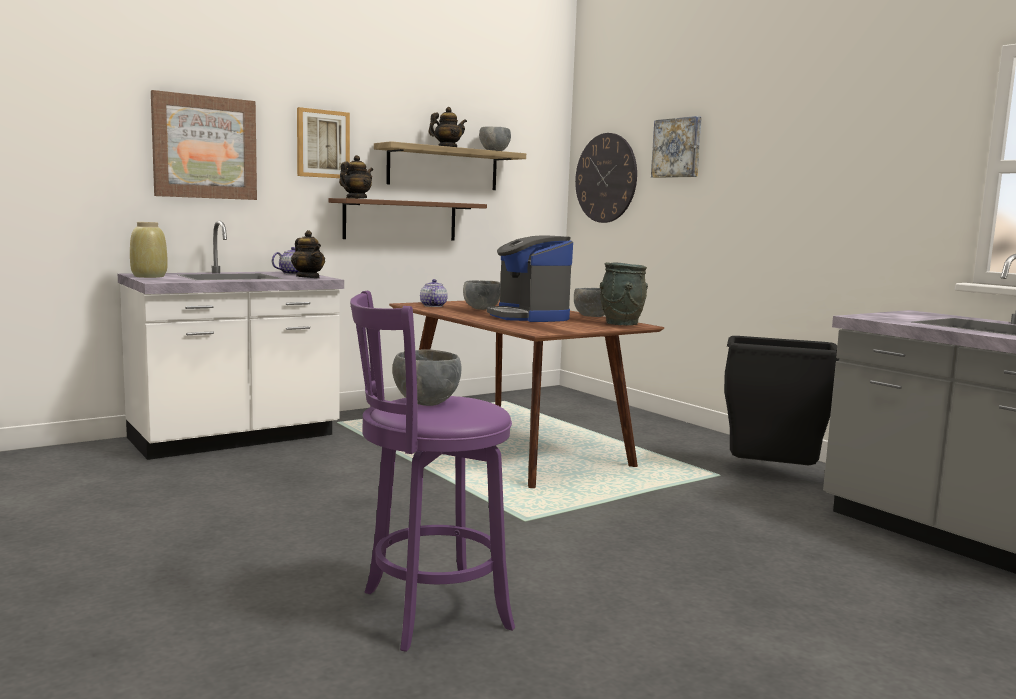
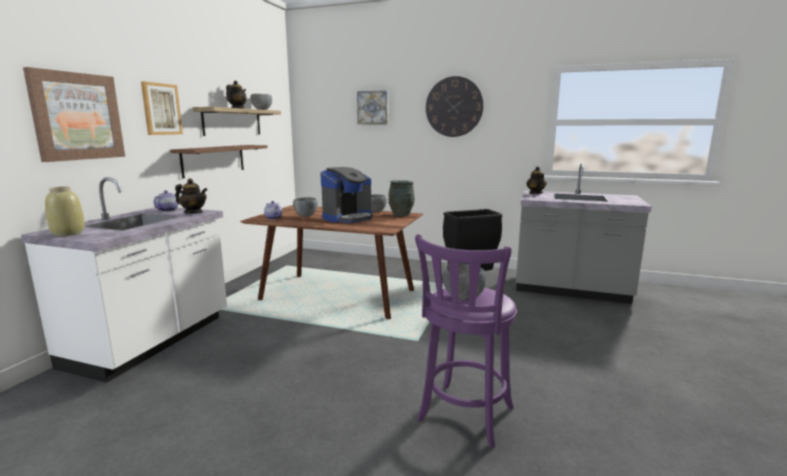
camera: 35 degrees left, 5 degrees up
(356, 198) = (193, 148): teapot -> teapot (535, 193)
(529, 317) = (348, 218): coffee machine -> coffee machine turned 75 degrees counterclockwise
(606, 178) = (321, 124): wall clock -> wall clock (454, 107)

